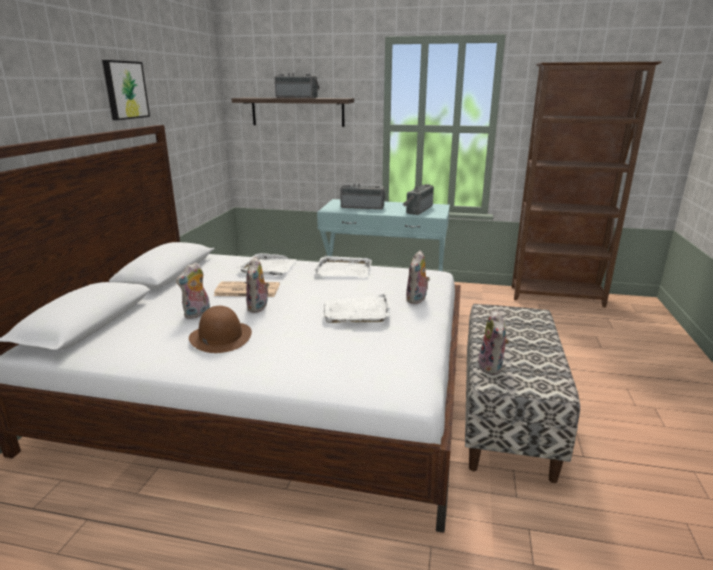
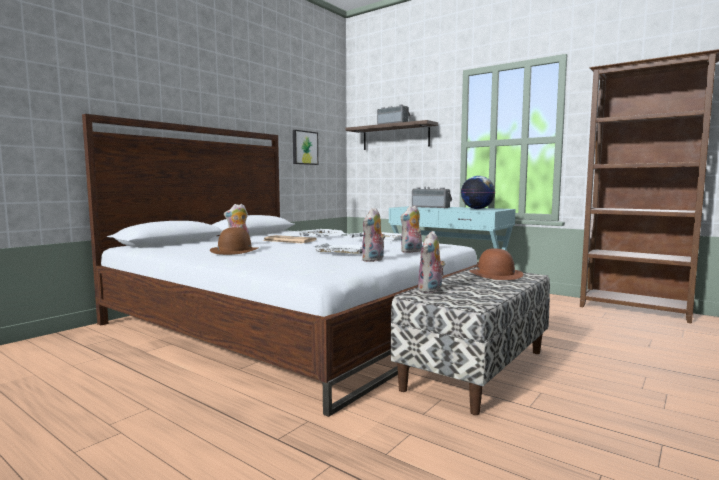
camera: 25 degrees right, 15 degrees down
(125, 90) = (251, 108): picture -> picture (304, 147)
(258, 308) = (282, 245): plush toy -> plush toy (373, 260)
(417, 209) = (477, 209): radio -> globe
(508, 317) = (496, 274): none -> brown hat

